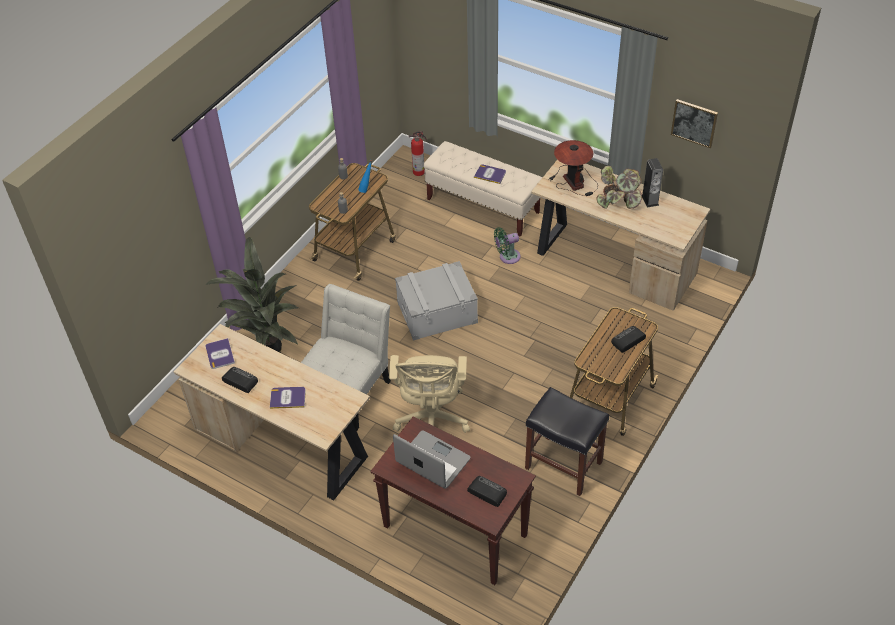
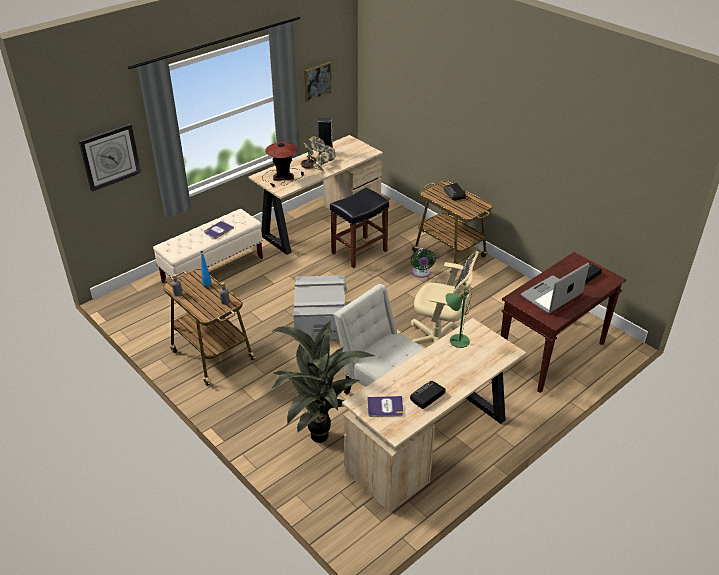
camera: 75 degrees left, 10 degrees down
(288, 398) = (459, 367): book -> none
(329, 388) = (455, 339): none -> green table lamp
(419, 172) = (140, 296): fire extinguisher -> none
(438, 38) = (110, 157): none -> wall clock
(507, 257) = (281, 270): green fan -> green fan (421, 273)
(562, 465) = (502, 289): black stool -> black stool (359, 252)

